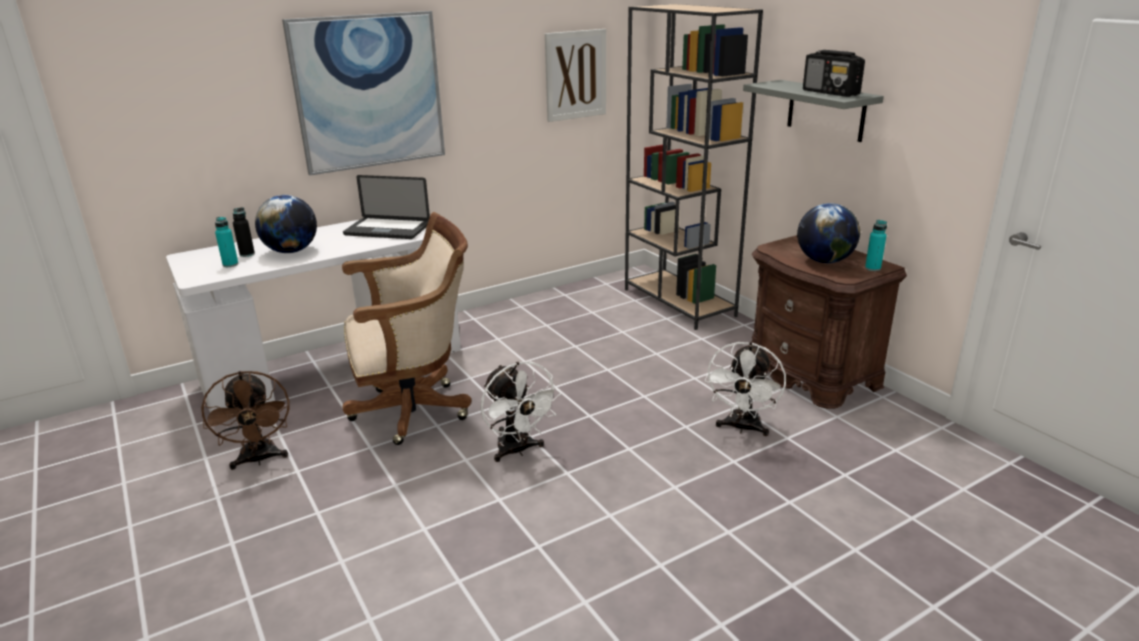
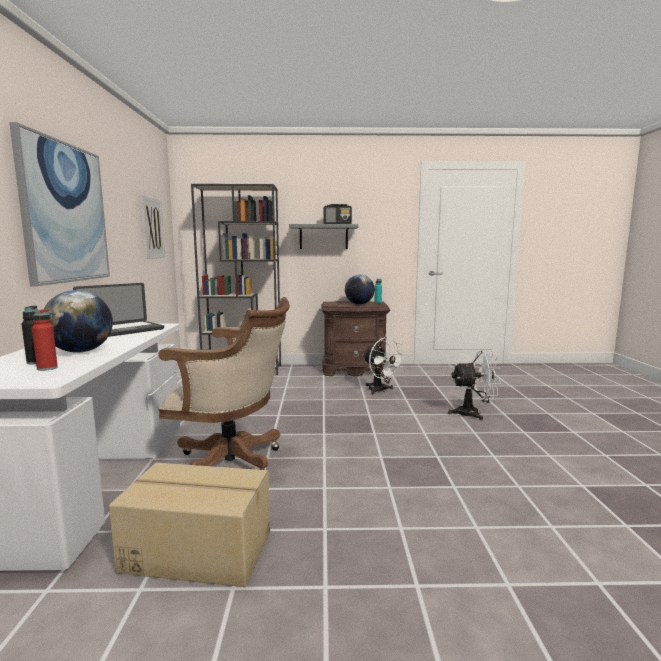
camera: 60 degrees left, 15 degrees down
(230, 264) = (47, 368): turquoise bottle -> red bottle
(259, 459) = (198, 549): brown fan -> cardboard box
(416, 410) = (234, 461): office chair -> office chair turned 90 degrees clockwise
(517, 451) = (335, 440): white fan -> white fan (473, 413)

